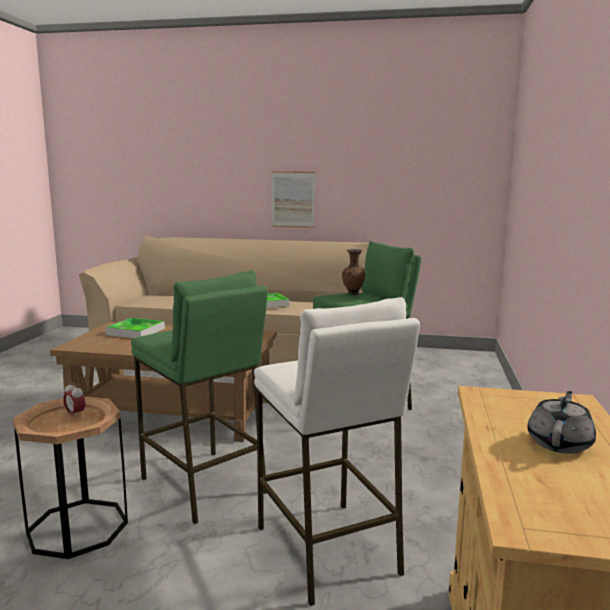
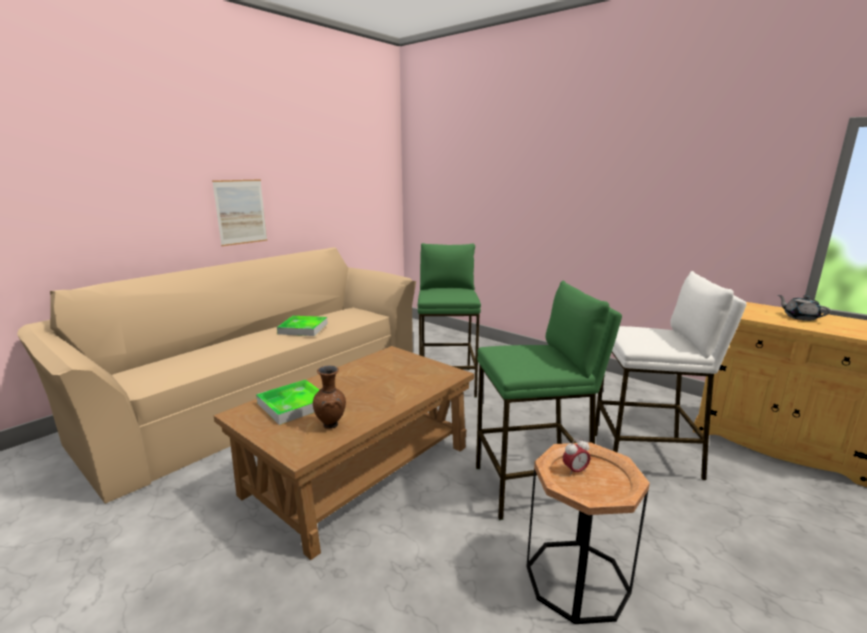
camera: 60 degrees left, 5 degrees up
(353, 294) = (438, 291): brown vase -> brown vase (331, 425)

